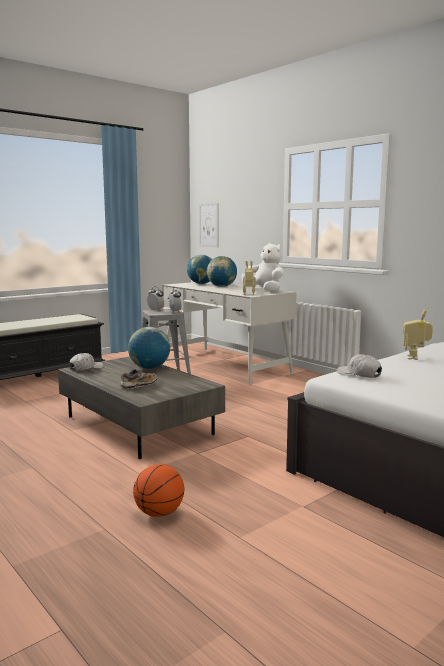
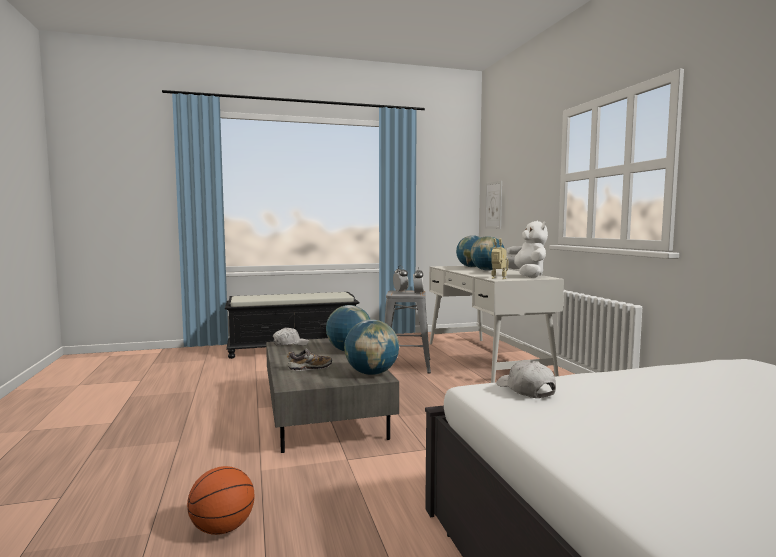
camera: 25 degrees right, 5 degrees down
(196, 383) = (371, 373): none -> globe
(415, 358) = (654, 377): toy robot -> none

